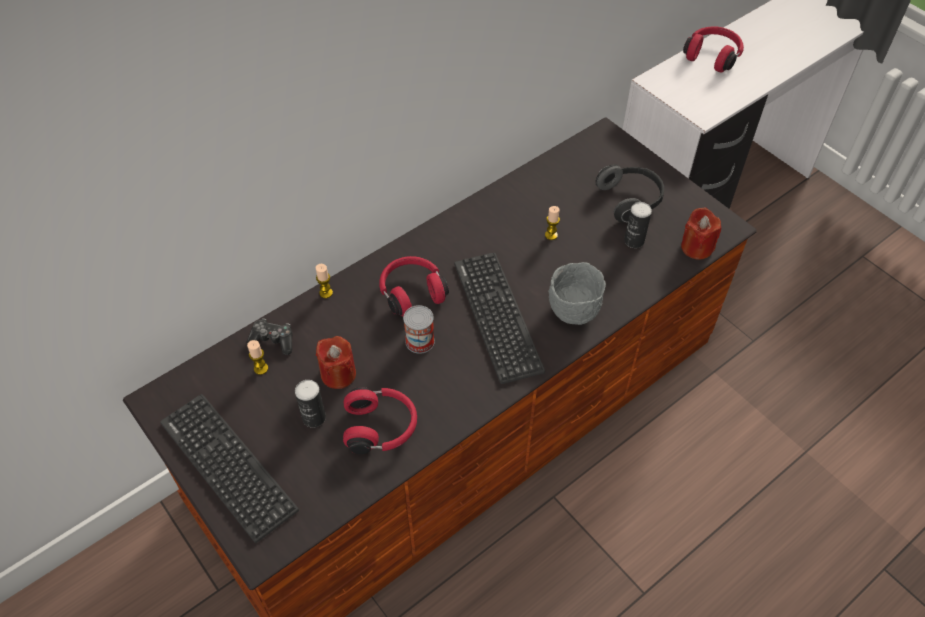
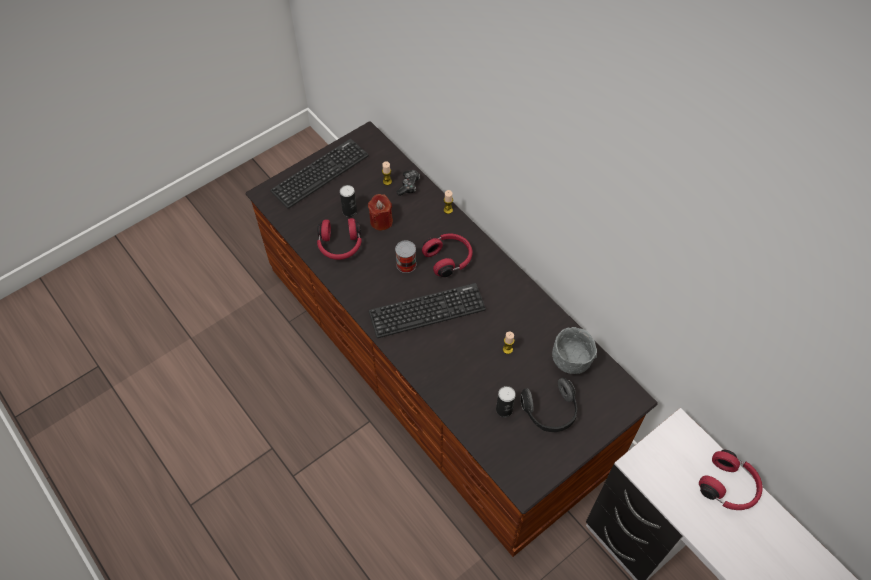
camera: 90 degrees right, 5 degrees up
(572, 312) = (430, 359): grey bowl -> grey bowl (570, 361)
(696, 247) = (498, 458): red candle -> none

